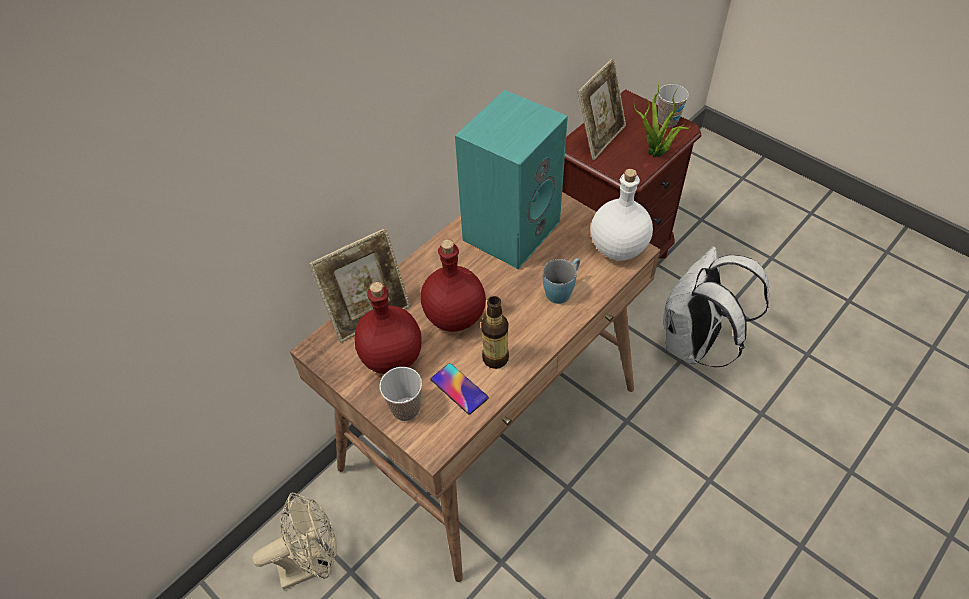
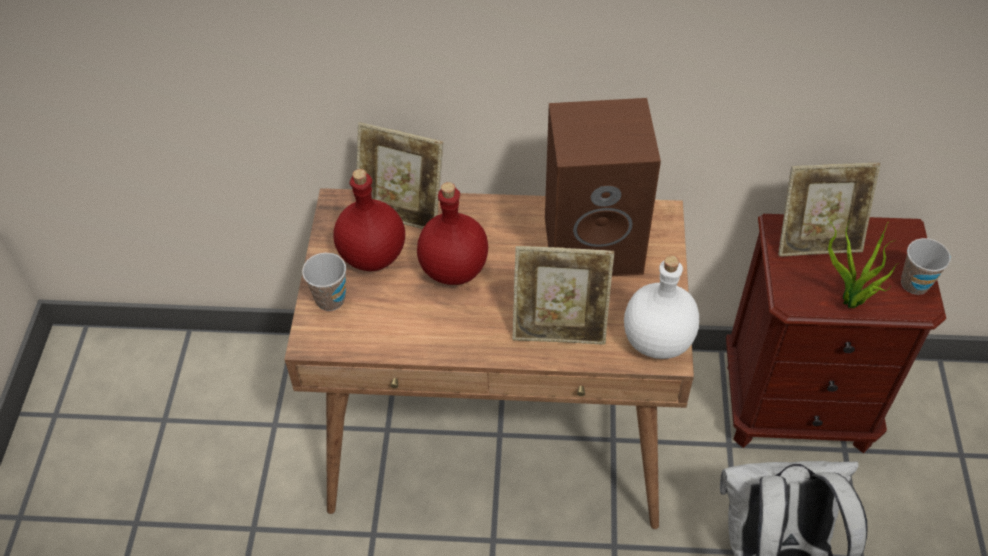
camera: 50 degrees right, 0 degrees up
(312, 562) = (261, 392): beige fan -> none
(459, 388) = (381, 322): phone -> none
(495, 358) = (436, 327): bottle -> none
(511, 229) = (595, 243): turquoise speaker -> brown speaker
(562, 290) = (560, 327): blue mug -> picture frame

